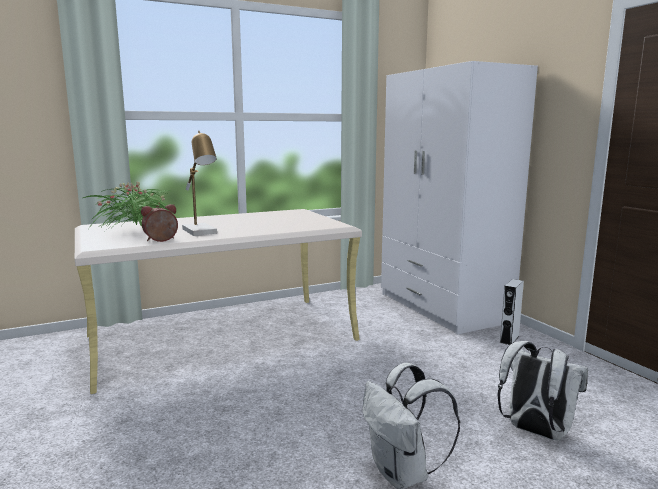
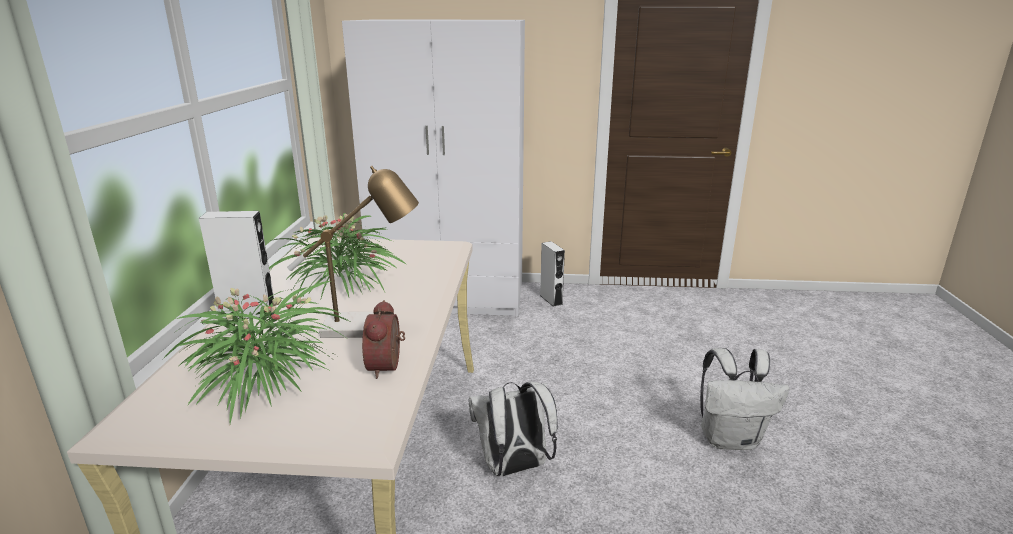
camera: 60 degrees left, 10 degrees up
(197, 218) = (248, 313): none -> white speaker
(250, 221) = (342, 283): none -> potted plant
(535, 431) = (700, 357): white backpack -> white backpack (514, 468)

